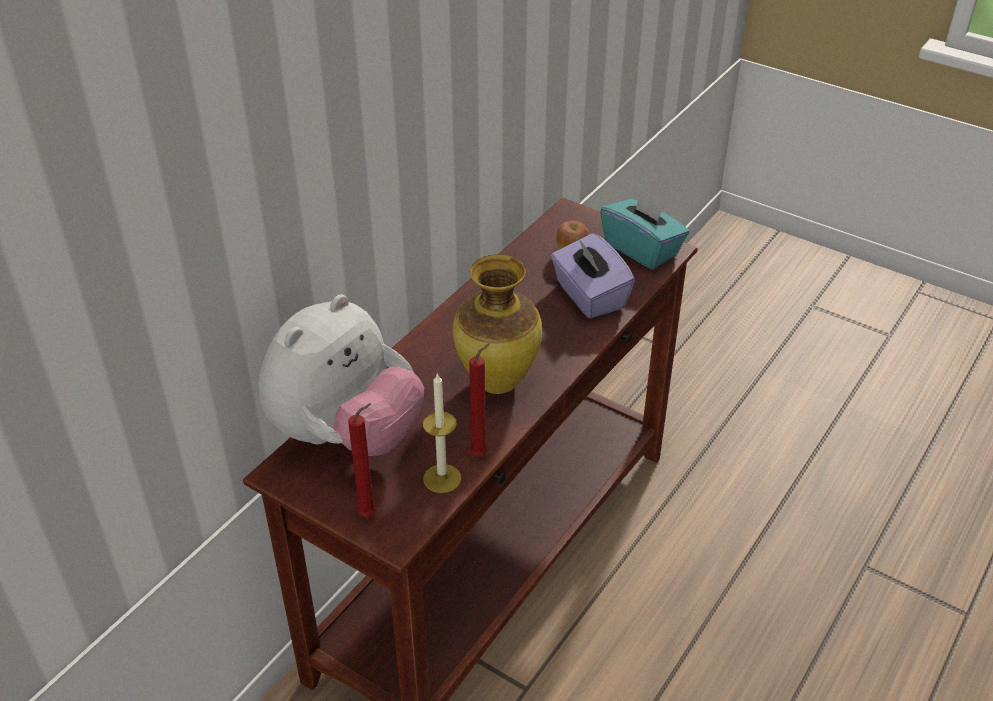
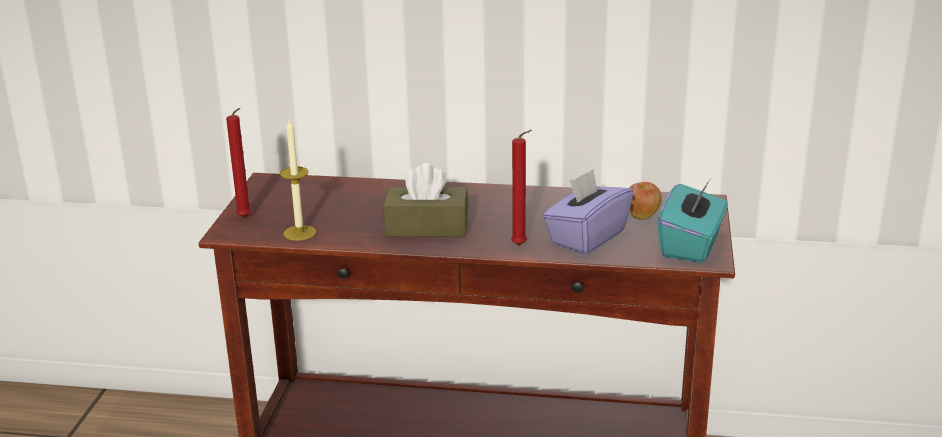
camera: 65 degrees right, 15 degrees down
(346, 435) = (320, 190): plush toy -> none
(481, 454) = (338, 240): red candle -> red candle (521, 246)
(498, 384) = (427, 227): vase -> brown tissue box

